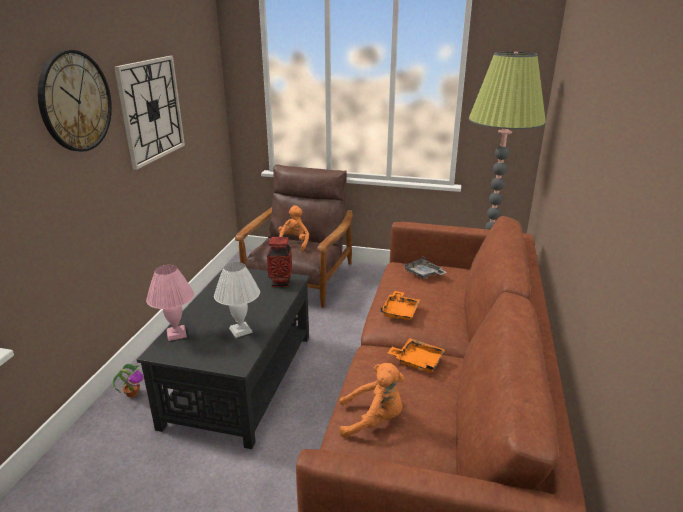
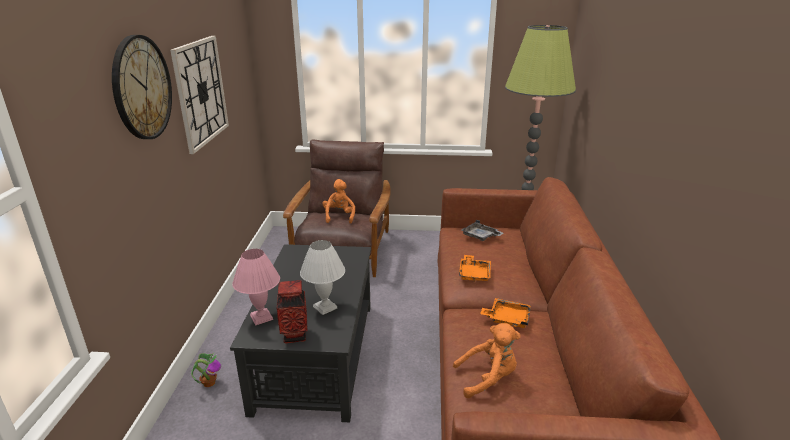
camera: 10 degrees left, 0 degrees up
(281, 283) = (346, 256): vase -> vase (295, 336)

